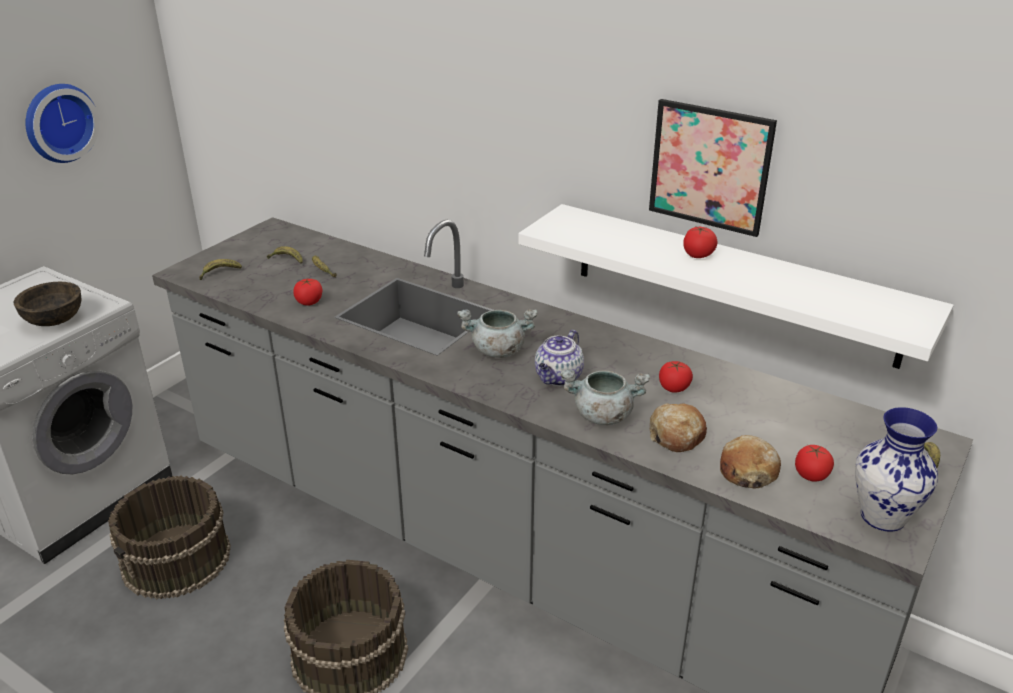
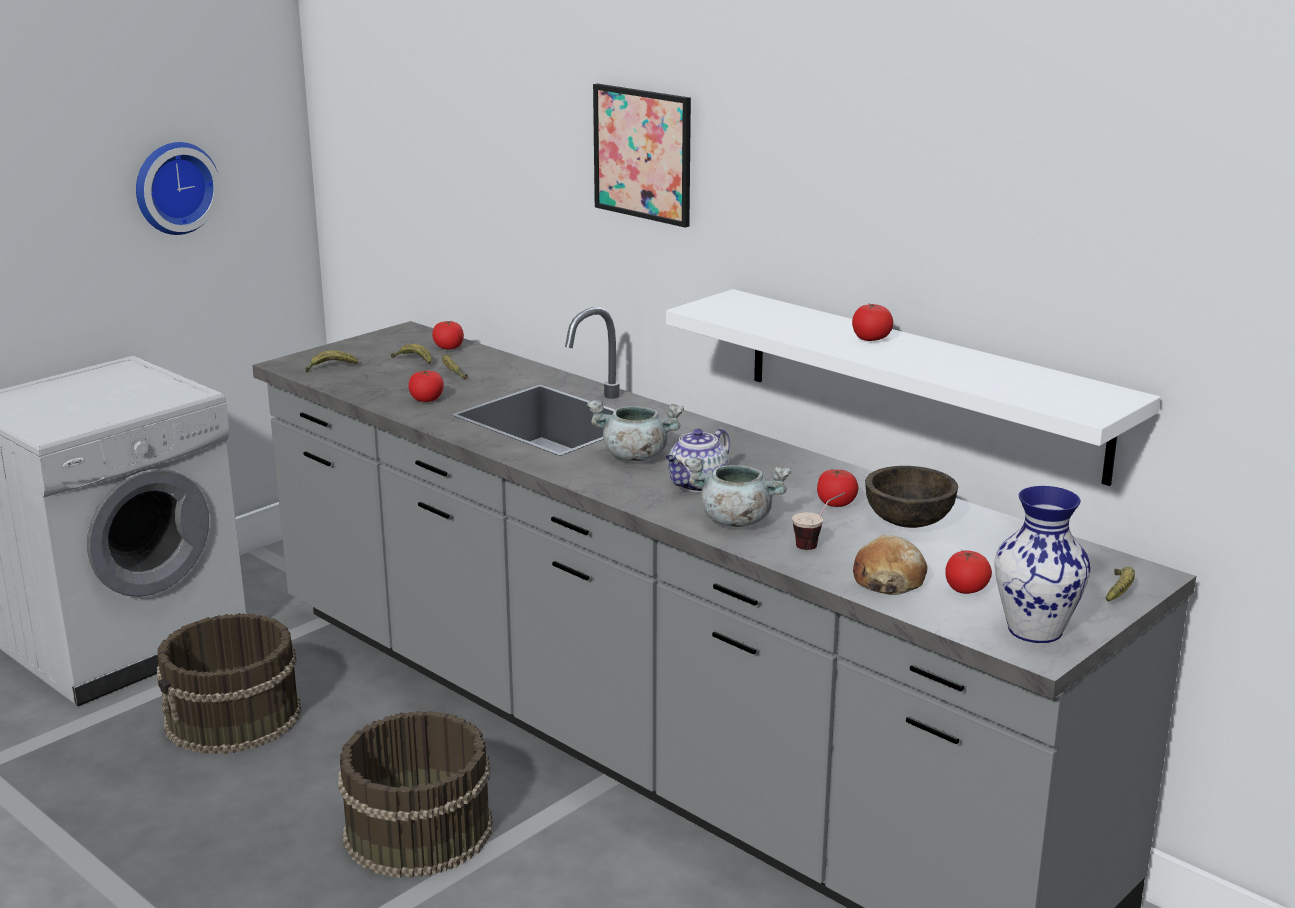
camera: 10 degrees right, 10 degrees down
(54, 320) = (132, 403): brown bowl -> brown bowl (908, 521)
(311, 244) = (448, 347): none -> tomato
(676, 435) = (817, 544): bread -> cup
(710, 167) = (890, 235): picture -> picture (642, 154)

